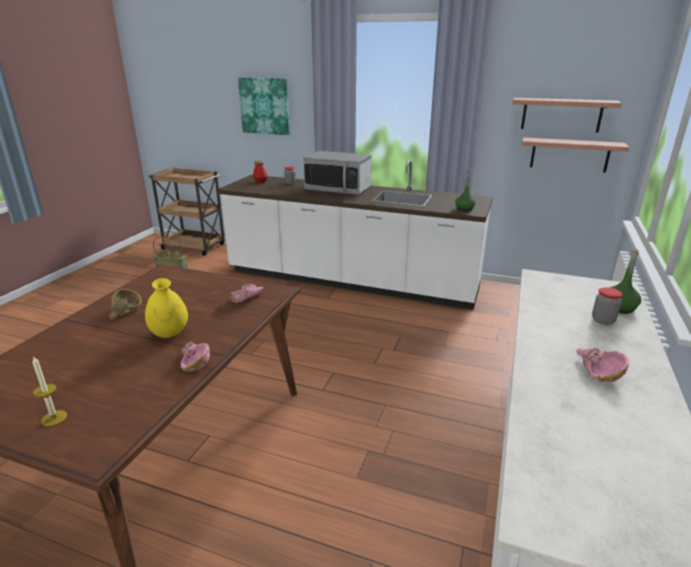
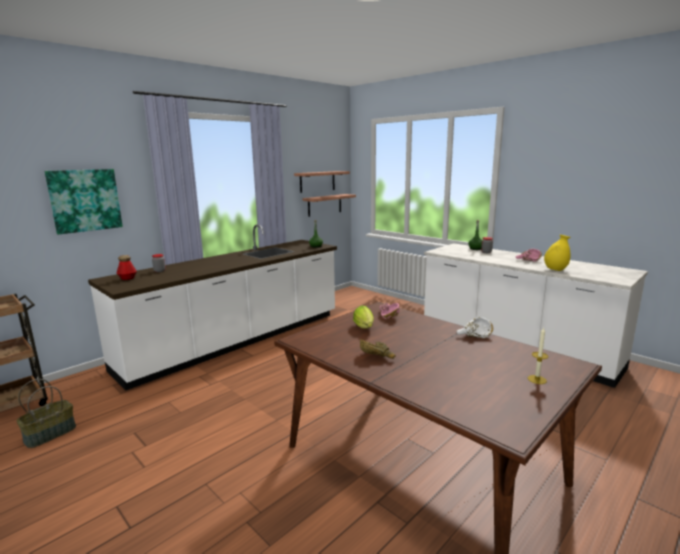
camera: 65 degrees left, 10 degrees down
(169, 334) = (428, 341): yellow vase -> yellow vase (555, 270)
(193, 362) = (474, 336): pink bowl -> white bowl
(201, 294) = (365, 328): none -> lettuce
(338, 189) = (213, 262): microwave -> none

